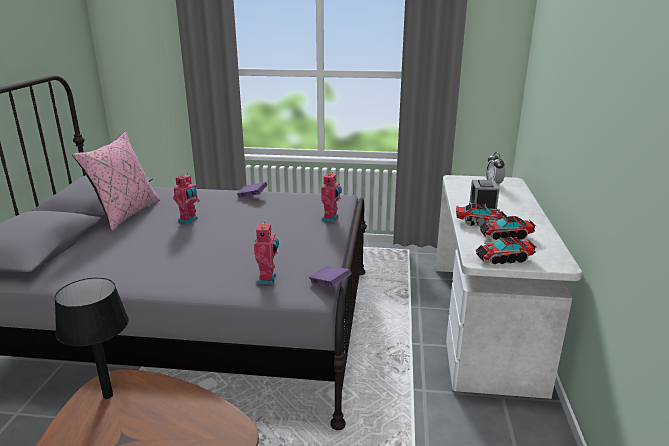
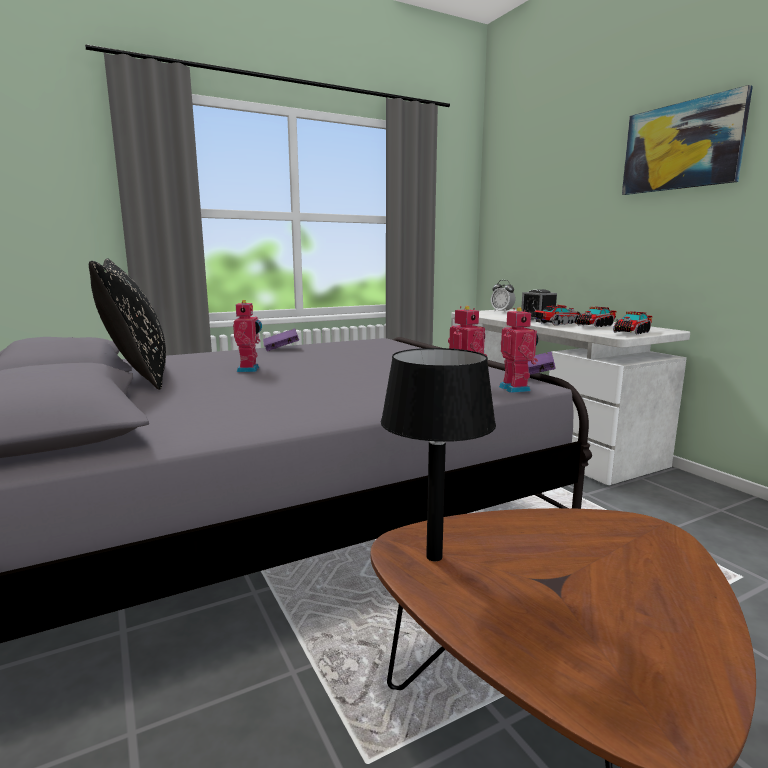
camera: 35 degrees left, 10 degrees down
(125, 214) = (138, 378): pink pillow -> black pillow
(331, 219) = (408, 349): toy robot -> toy robot (516, 389)
(613, 62) = (681, 146): none -> picture

